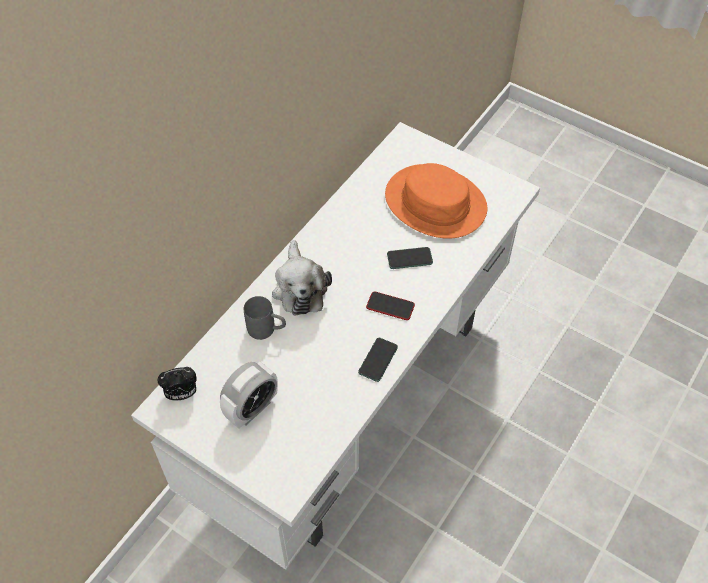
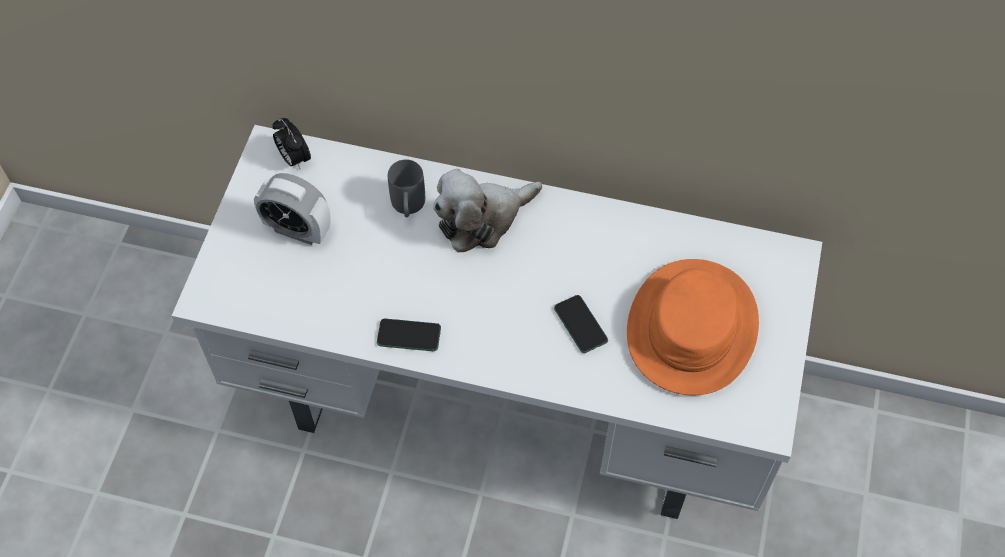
camera: 70 degrees right, 5 degrees up
(390, 306) = (494, 325): phone -> none

